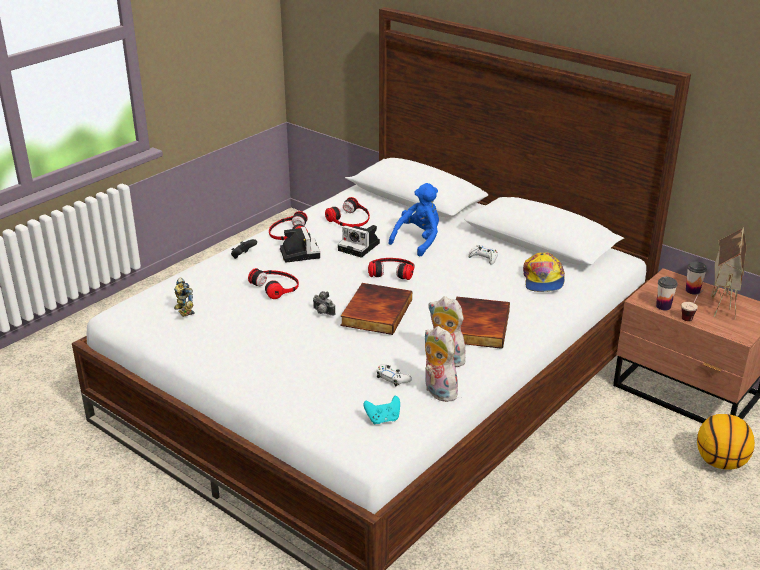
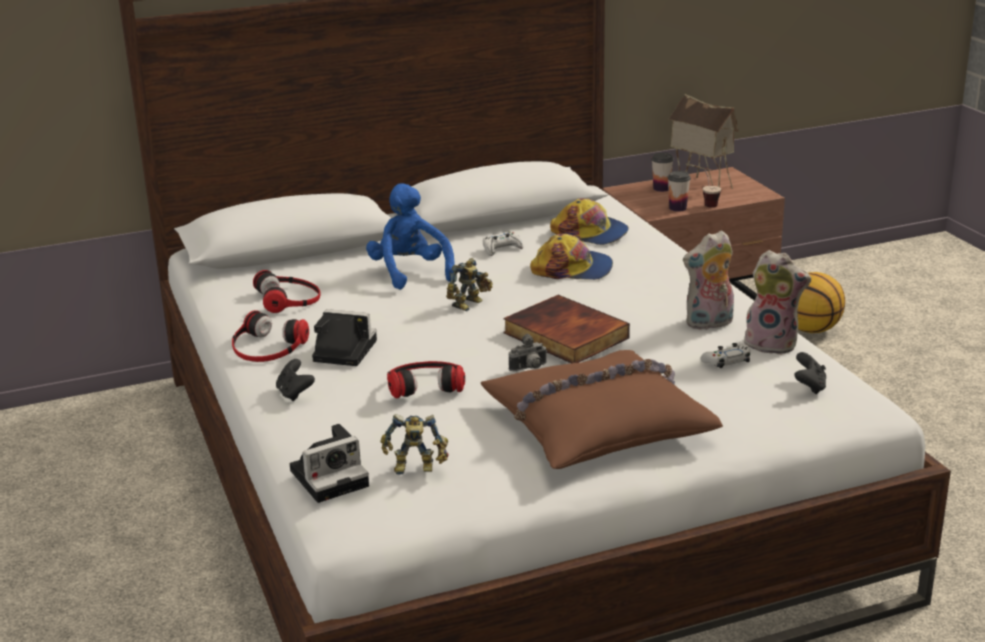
camera: 60 degrees left, 5 degrees down
(273, 353) = (597, 425): none -> brown pillow
(360, 247) = (380, 308): camera -> camera (331, 477)
(383, 419) = (809, 387): turquoise game controller -> black game controller
(392, 271) = (470, 304): headphones -> toy robot
(437, 391) = (773, 344): plush toy -> plush toy turned 150 degrees counterclockwise
(476, 326) = (654, 289): book -> none
(478, 289) = (573, 269): none -> cap

